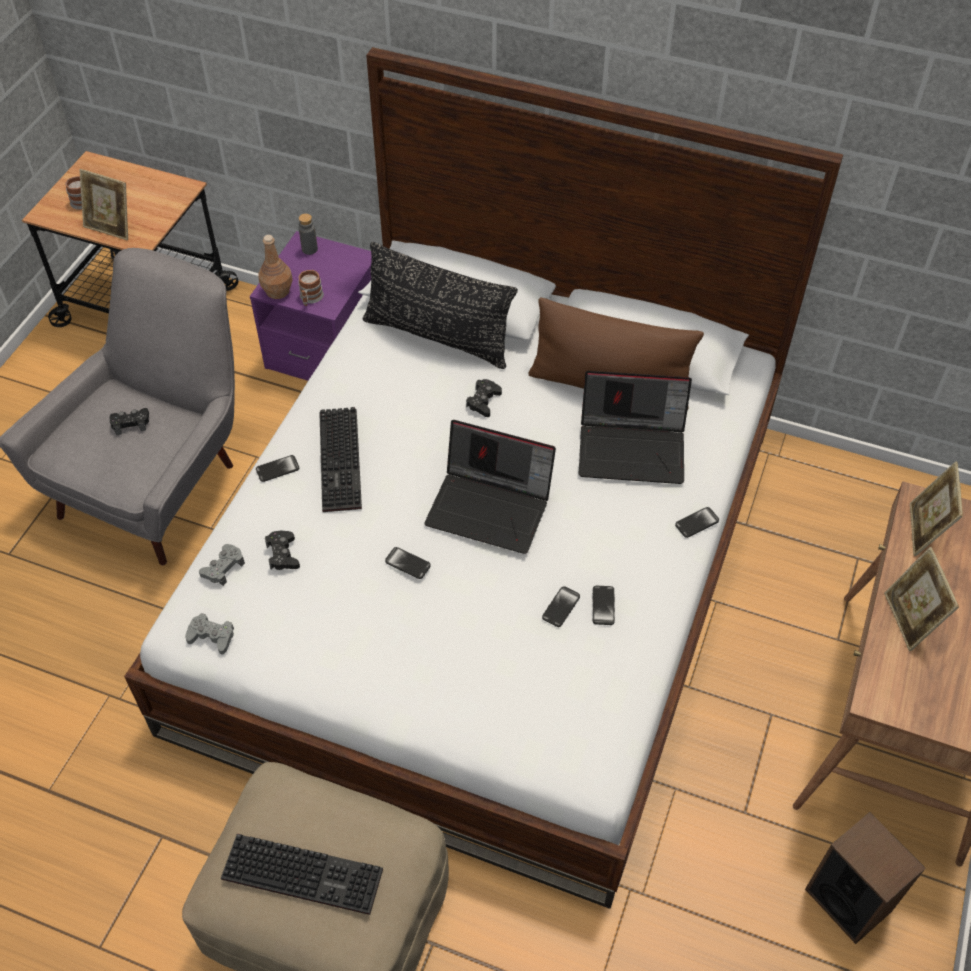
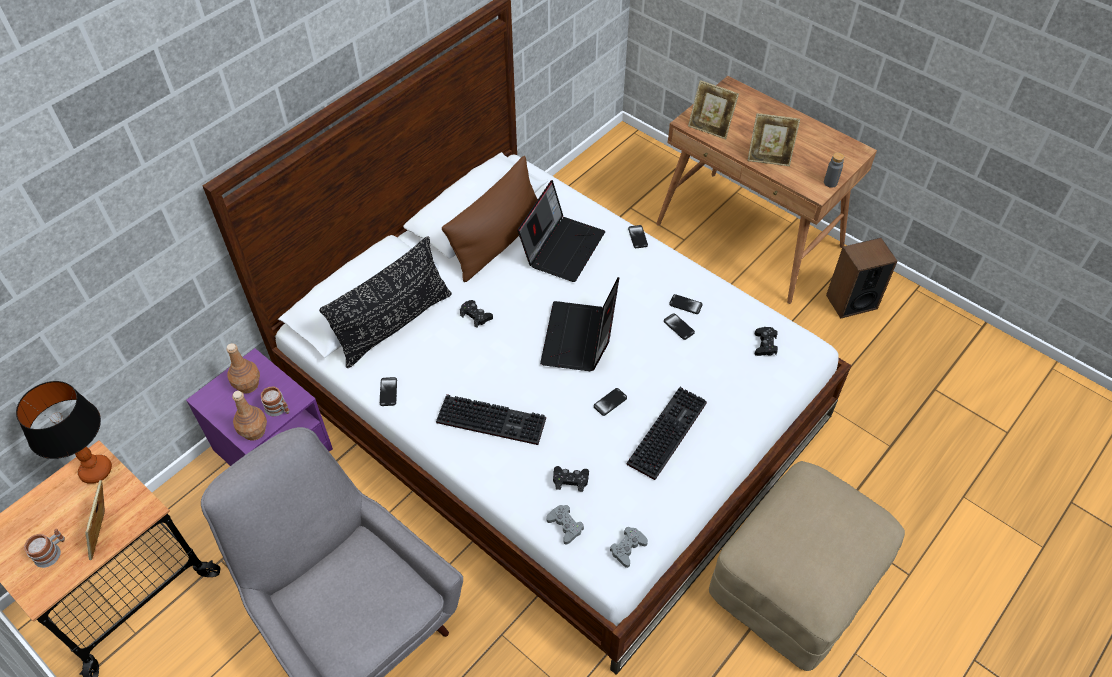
camera: 70 degrees left, 0 degrees up
(111, 228) = (107, 534): picture frame -> picture frame turned 135 degrees clockwise
(131, 423) = (343, 586): black game controller -> black game controller (765, 344)
(173, 194) = (96, 471): none -> table lamp
(277, 469) = (479, 466): phone -> phone (388, 392)
(306, 872) = (828, 539): keyboard -> keyboard (666, 431)
(309, 249) = (217, 395): grey bottle -> grey bottle (830, 182)
(330, 265) = (247, 385): none -> brown bottle
(491, 507) = (580, 339): laptop -> laptop turned 150 degrees clockwise

